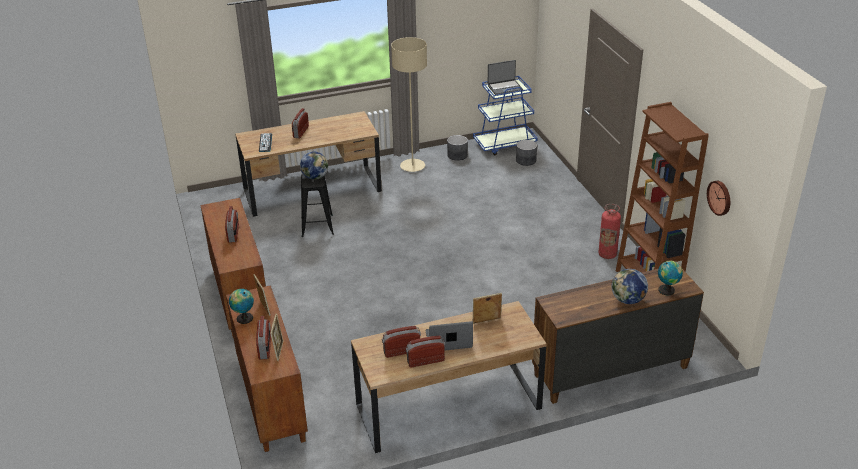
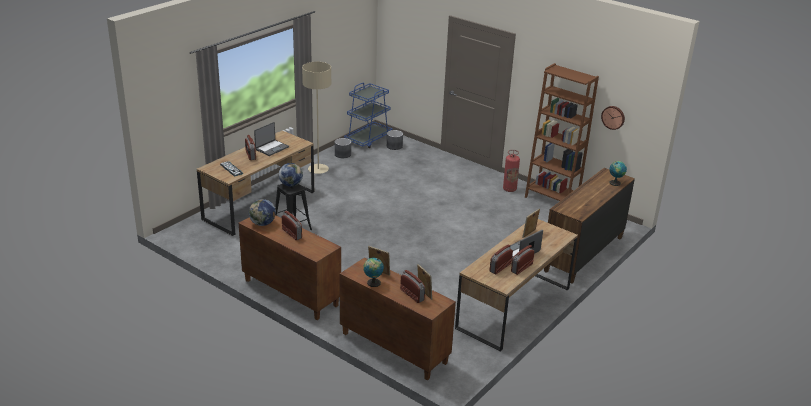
camera: 35 degrees left, 5 degrees down
(505, 88) = (367, 93): laptop -> laptop (271, 148)
(628, 300) = (601, 194): globe -> globe (262, 224)

